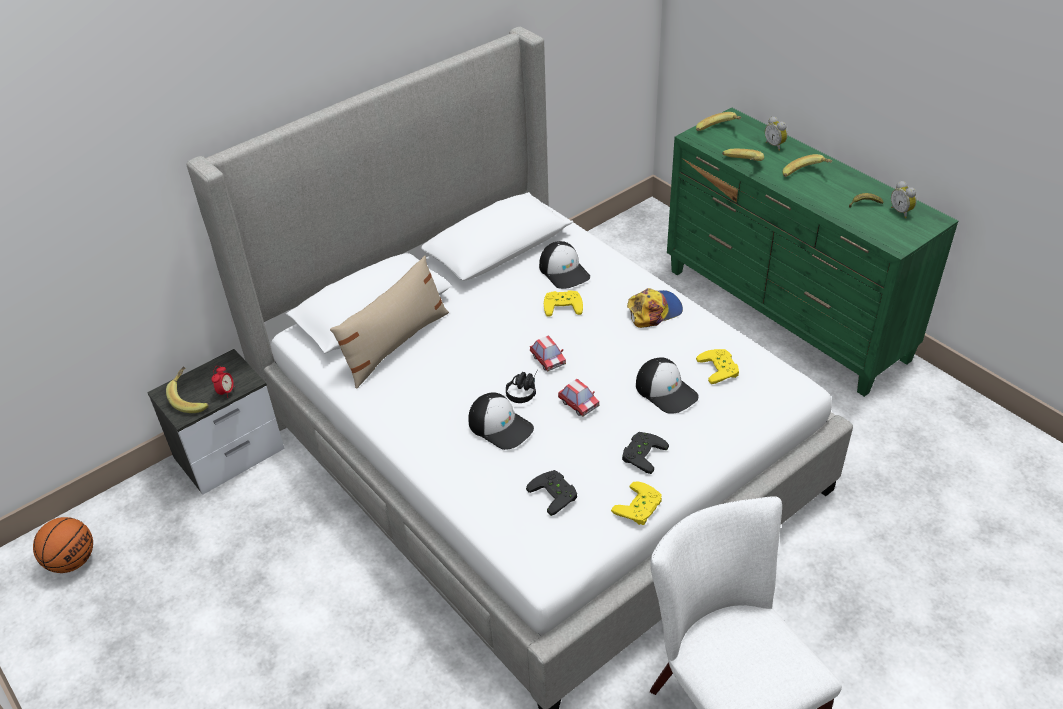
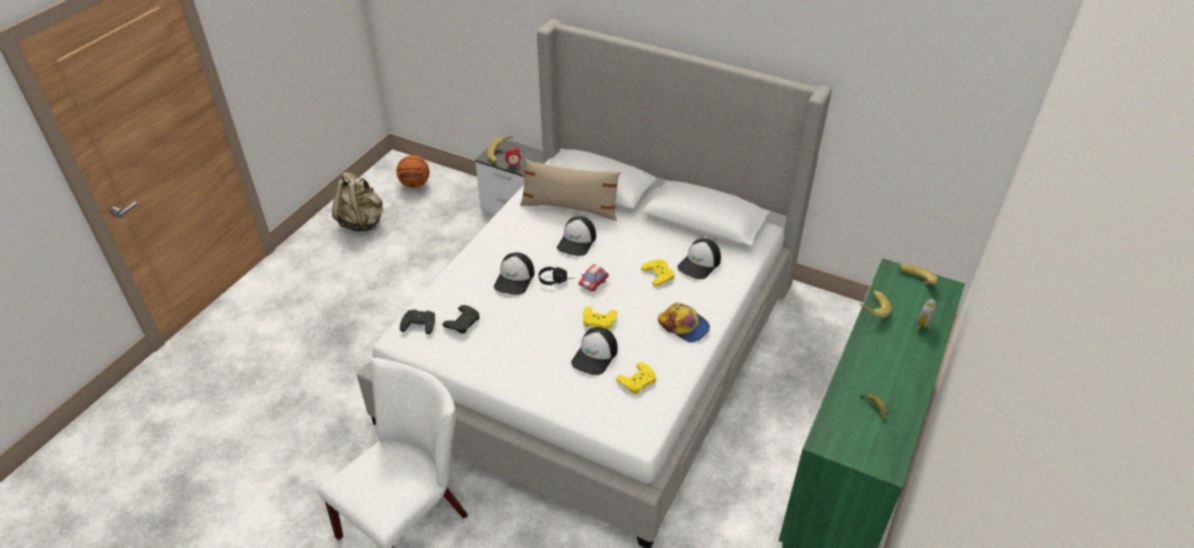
camera: 65 degrees right, 0 degrees up
(105, 652) = (362, 222): none -> beige backpack
(465, 354) = (577, 241): none -> cap
(578, 404) = (556, 311): toy car -> none
(640, 508) = (469, 370): yellow game controller -> yellow game controller (598, 321)
(641, 453) = (522, 357): black game controller -> black game controller (420, 322)
(806, 176) = (889, 357): banana -> none
(901, 212) = (882, 438): alarm clock -> none

